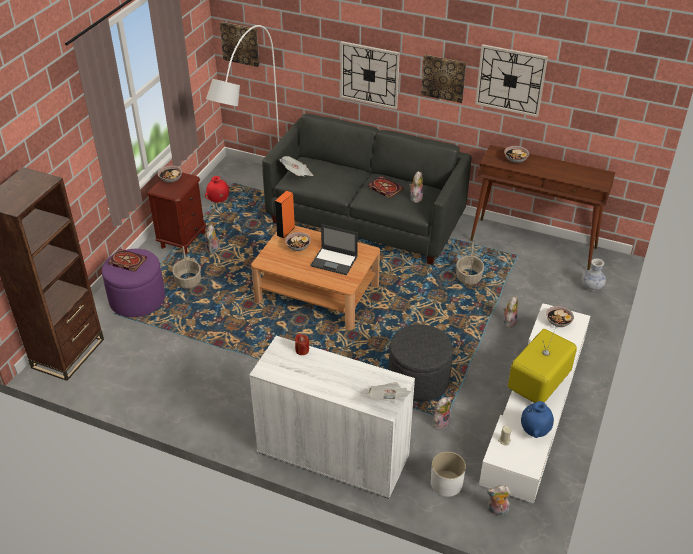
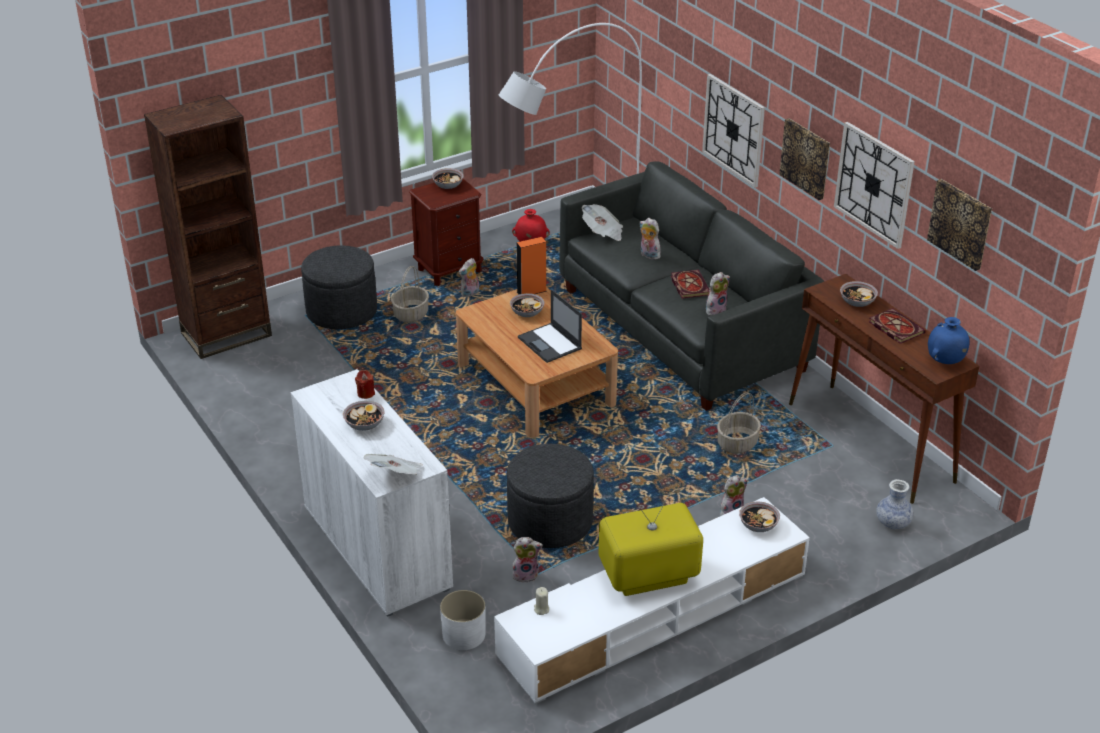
camera: 35 degrees right, 5 degrees down
(126, 261) = (336, 257): book -> book (894, 327)
(137, 299) = (341, 311): purple ottoman -> grey ottoman
(240, 43) = (618, 48): picture -> picture (961, 223)
(326, 373) = (364, 424): none -> bowl
(497, 511) = (487, 689): plush toy -> plush toy (648, 255)
(534, 431) = (587, 618): blue vase -> blue vase (945, 362)

